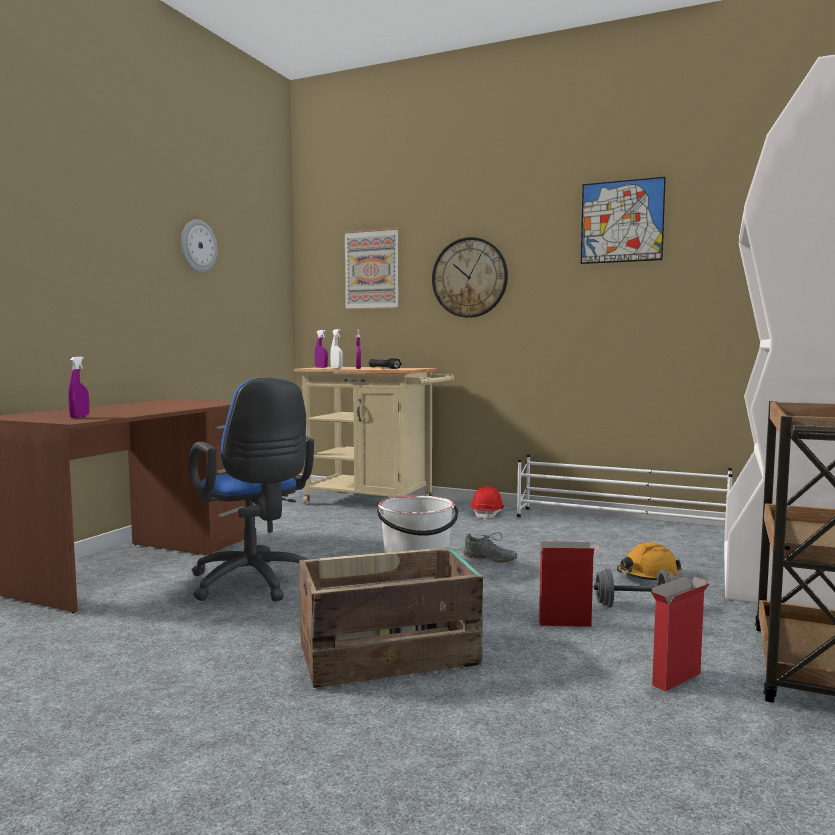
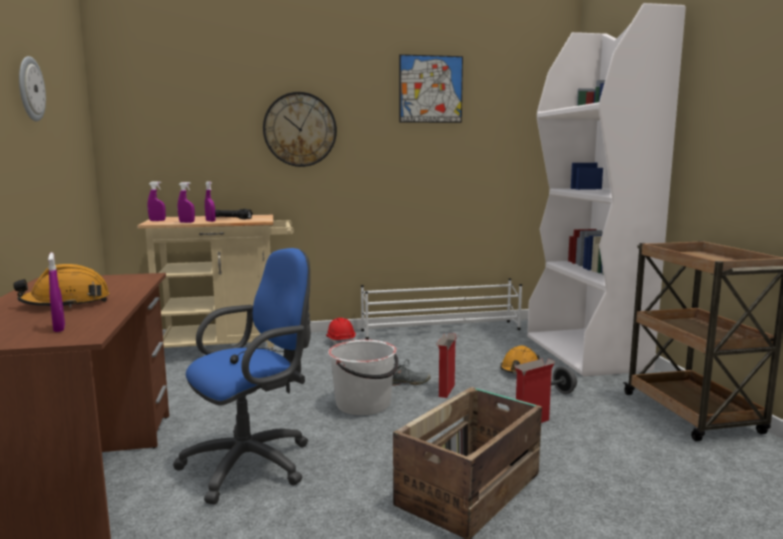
camera: 35 degrees left, 5 degrees up
(131, 408) = (66, 303): none -> orange hard hat
(254, 584) = (254, 463): blue office chair -> blue office chair turned 60 degrees counterclockwise
(336, 368) = (187, 222): white spray bottle -> purple spray bottle
(372, 270) = (193, 117): picture -> none
(676, 680) = (642, 443): cardboard box -> cardboard box (446, 391)

